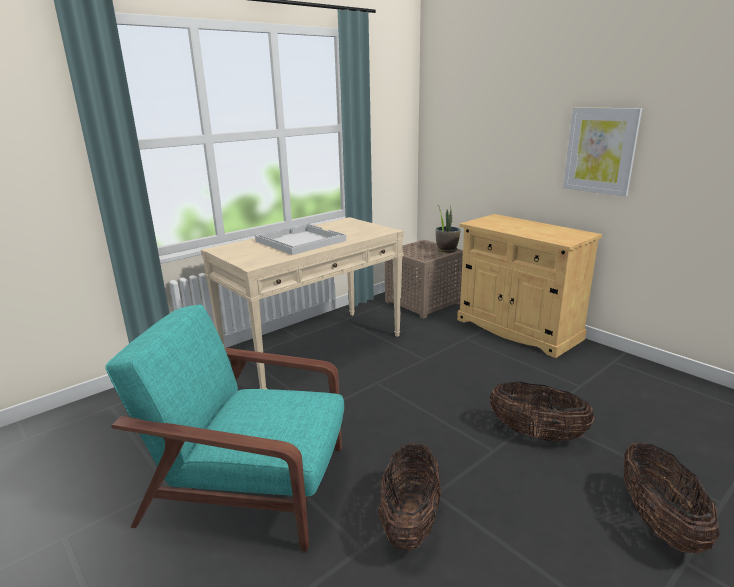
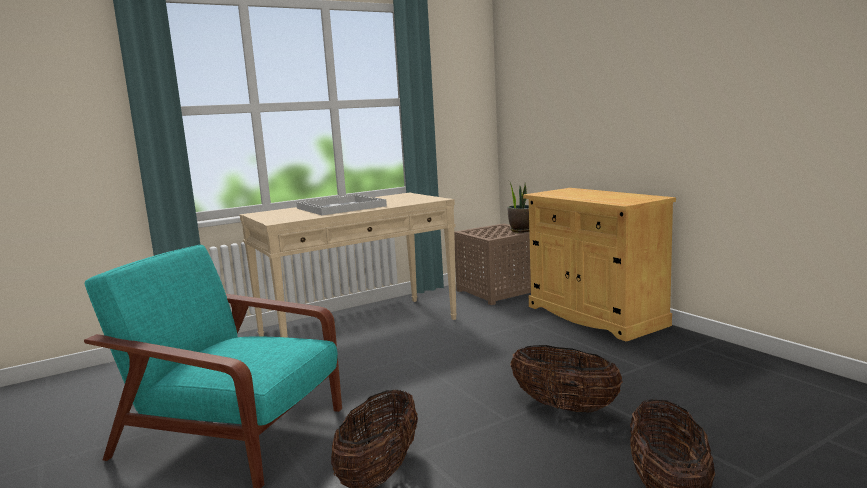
camera: 10 degrees right, 10 degrees down
(600, 150) = (665, 104): picture -> none

